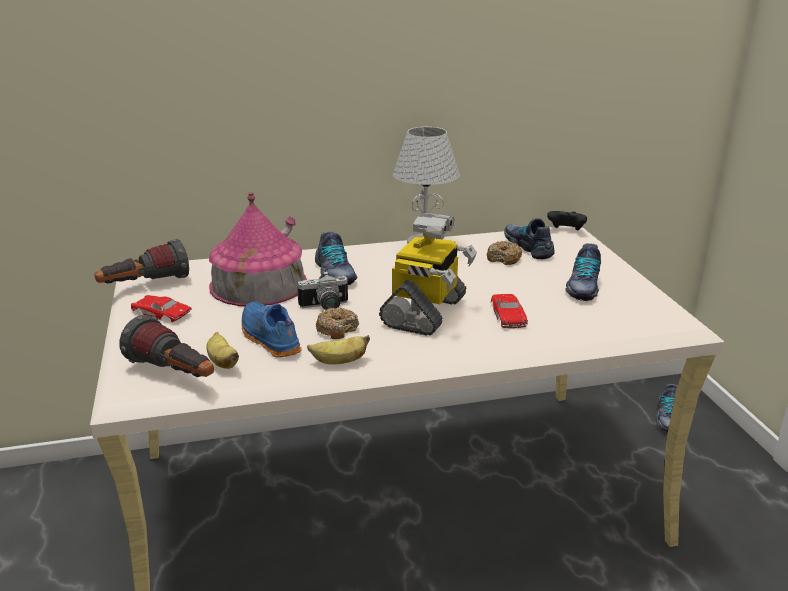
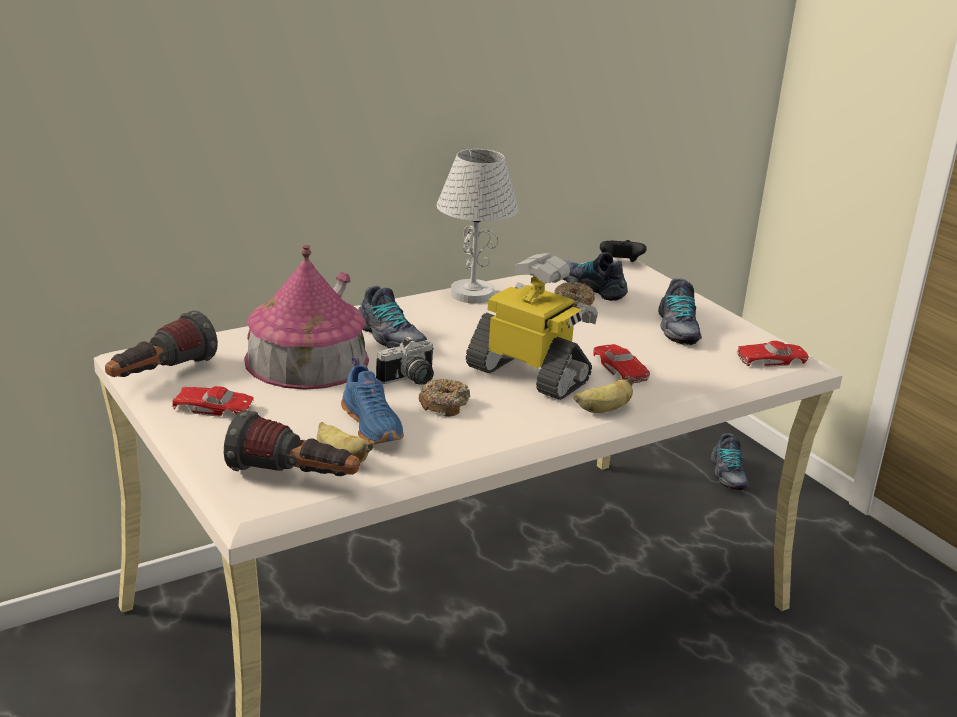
camera: 20 degrees left, 0 degrees up
(269, 339) = (373, 425): blue shoe -> blue shoe turned 150 degrees counterclockwise
(339, 362) = (474, 442): banana -> banana (603, 410)
(426, 312) = (529, 375): toy robot -> toy robot turned 60 degrees counterclockwise
(655, 321) = (771, 360): none -> red toy car

